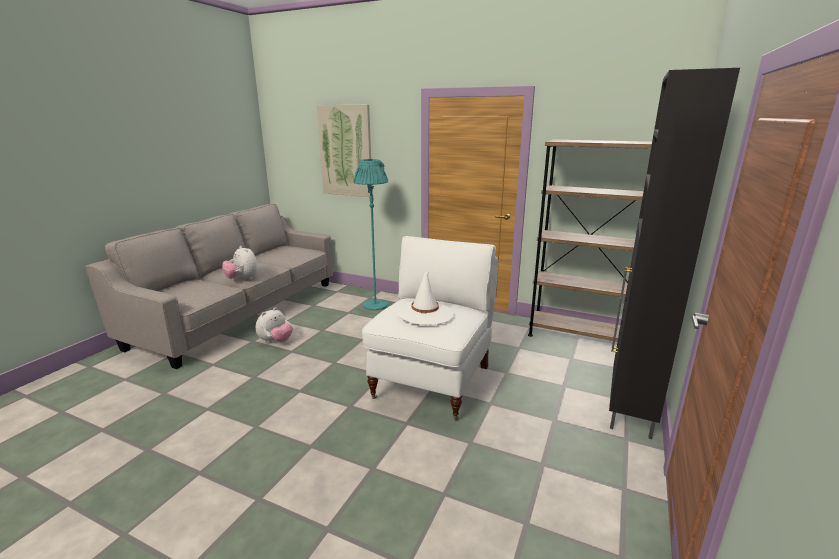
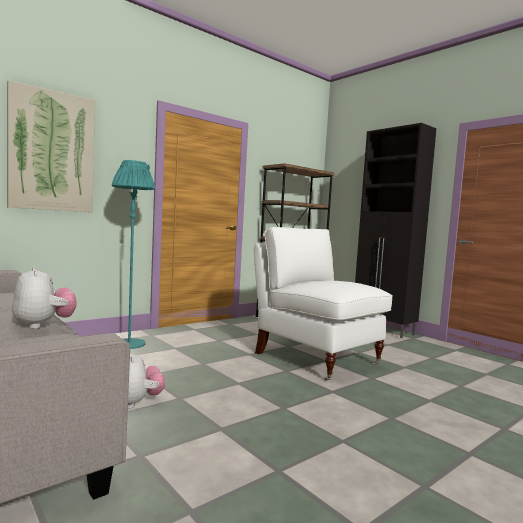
camera: 65 degrees left, 15 degrees down
(243, 279) = (43, 325): plush toy -> plush toy turned 105 degrees counterclockwise
(425, 313) = (343, 281): white hat -> none

